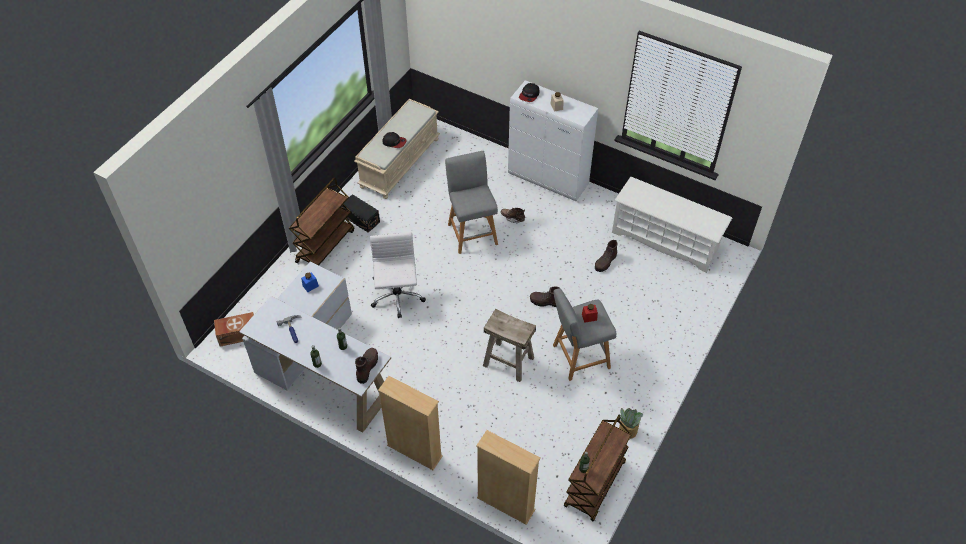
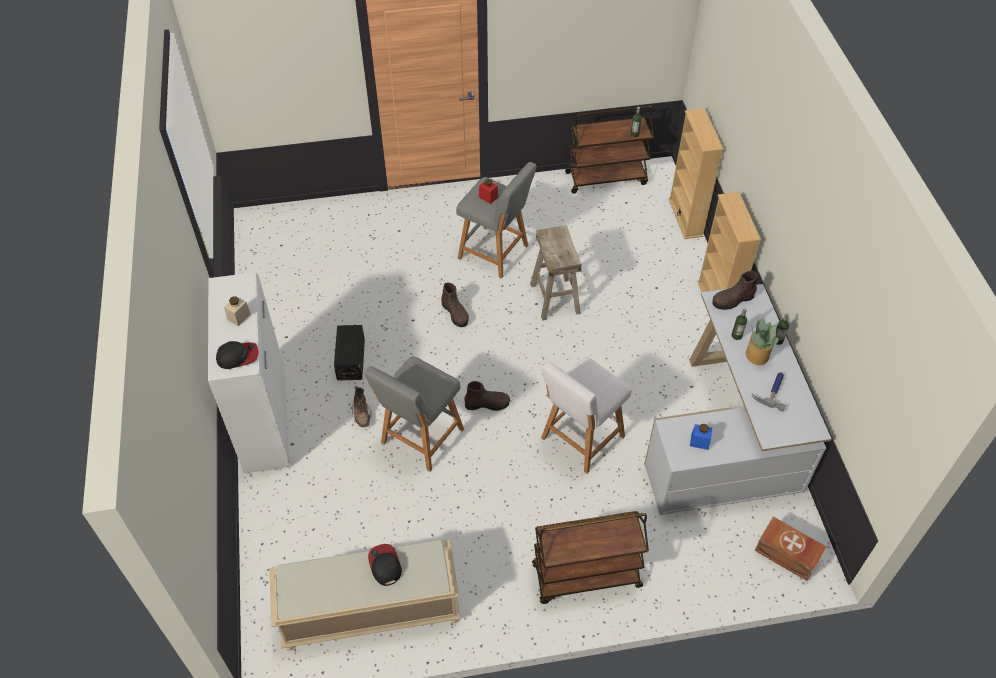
camera: 130 degrees left, 0 degrees up
(361, 219) = (509, 572): black storage box -> black storage box (351, 359)
(397, 298) = (580, 440): white office chair -> white stool
(605, 262) = (355, 298): brown boot -> brown boot (487, 404)
(627, 430) = (535, 185): potted plant -> potted plant (757, 355)
(665, 240) = (279, 268): white shoe rack -> none

